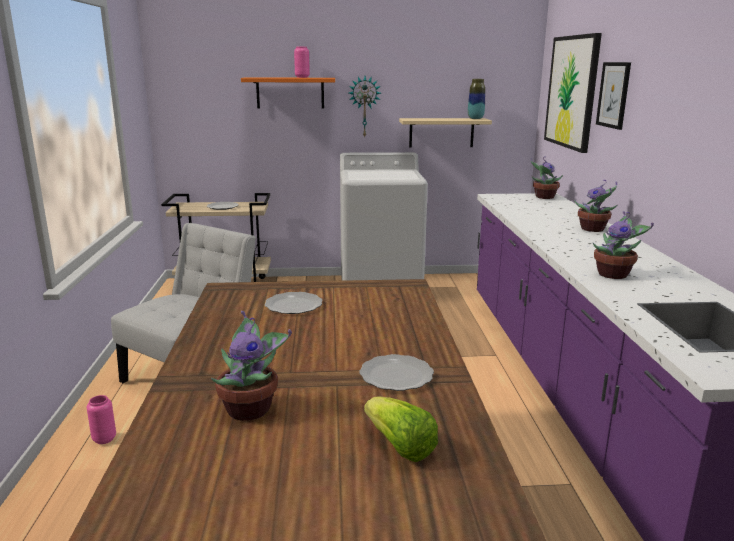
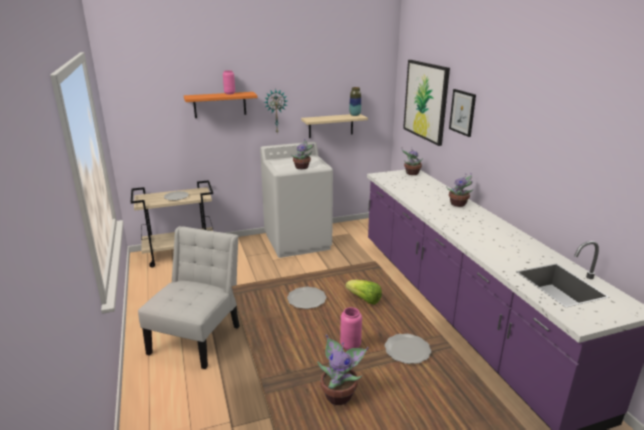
camera: 15 degrees left, 5 degrees up
(104, 439) = (162, 405): pink vase -> pink vase (350, 345)
(399, 447) = (441, 405): lettuce -> lettuce (364, 299)
(614, 275) = (492, 247): potted plant -> potted plant (302, 167)

